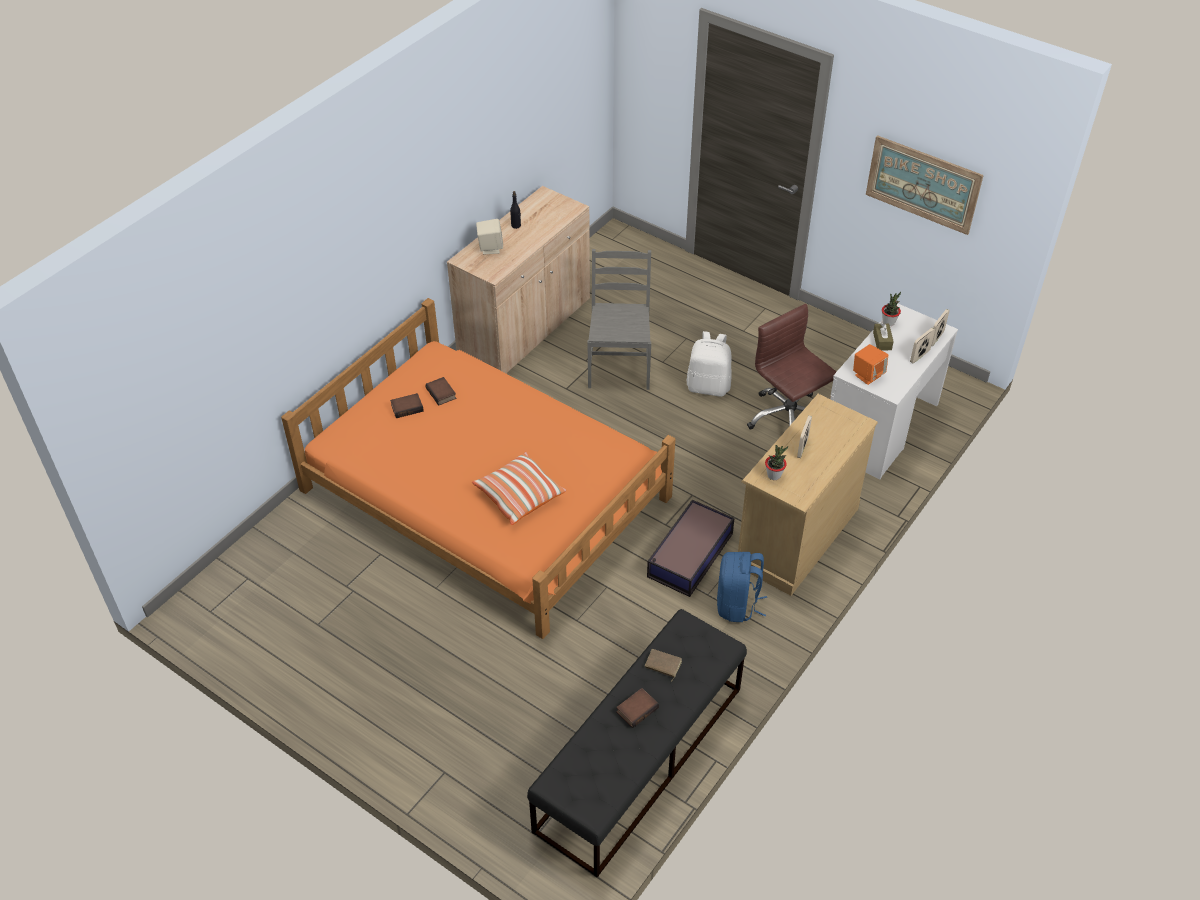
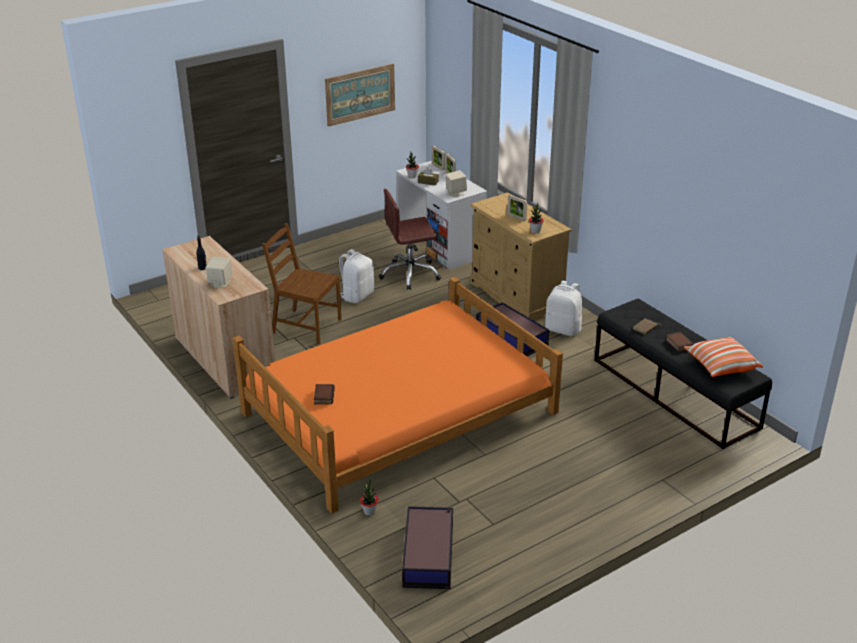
camera: 70 degrees left, 15 degrees down
(257, 583) = (429, 554): none -> storage box
(310, 518) = (369, 511): none -> potted plant
(442, 393) = (319, 377): book -> none
(519, 496) = (457, 361): pillow -> pillow (721, 366)
(619, 365) = (305, 326): grey chair -> brown chair
(737, 605) = (563, 329): blue backpack -> white backpack
(867, 375) = (455, 193): orange speaker -> beige speaker

